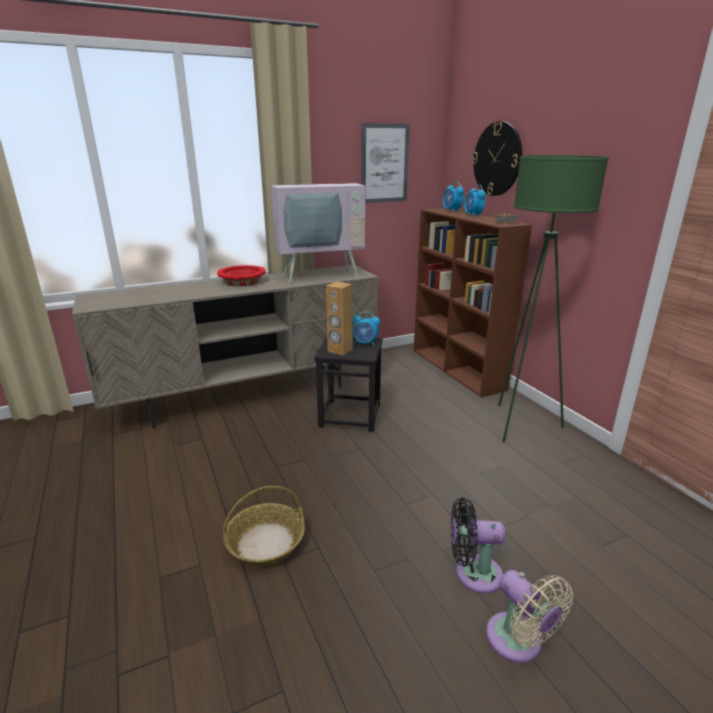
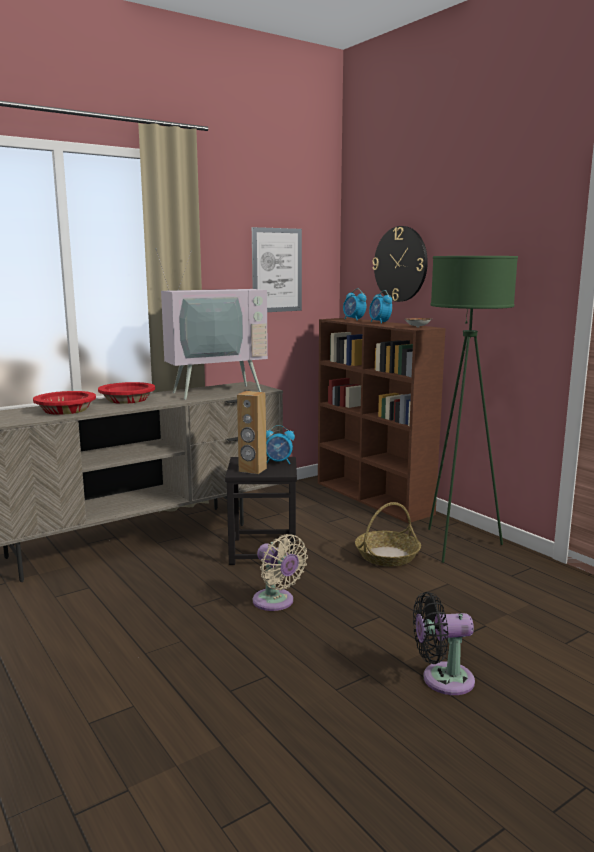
camera: 10 degrees left, 10 degrees down
(187, 291) = (66, 410): none -> red bowl
(266, 542) = (205, 677): basket -> basket (387, 556)
(518, 643) = (503, 730): beige fan -> beige fan (276, 602)

